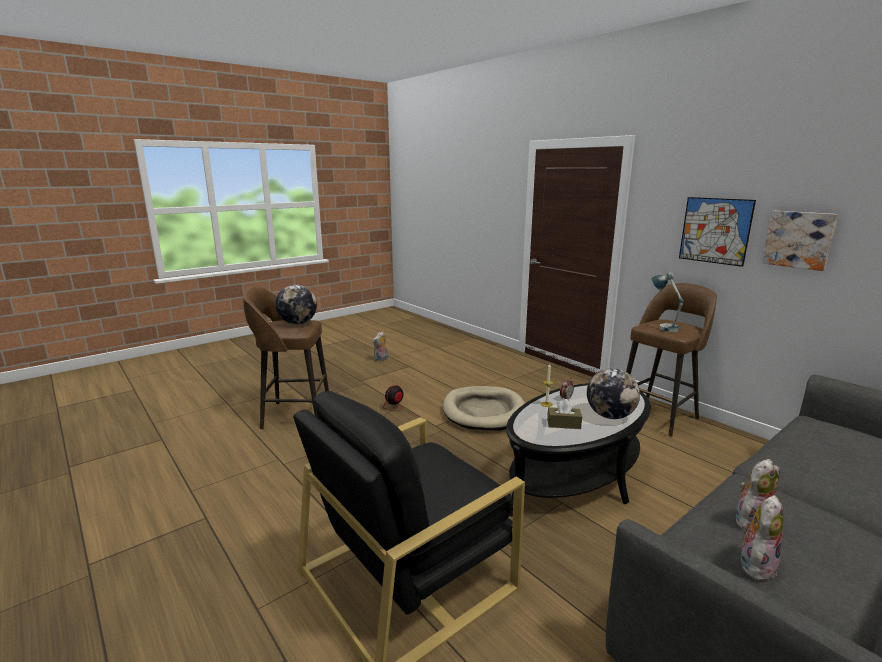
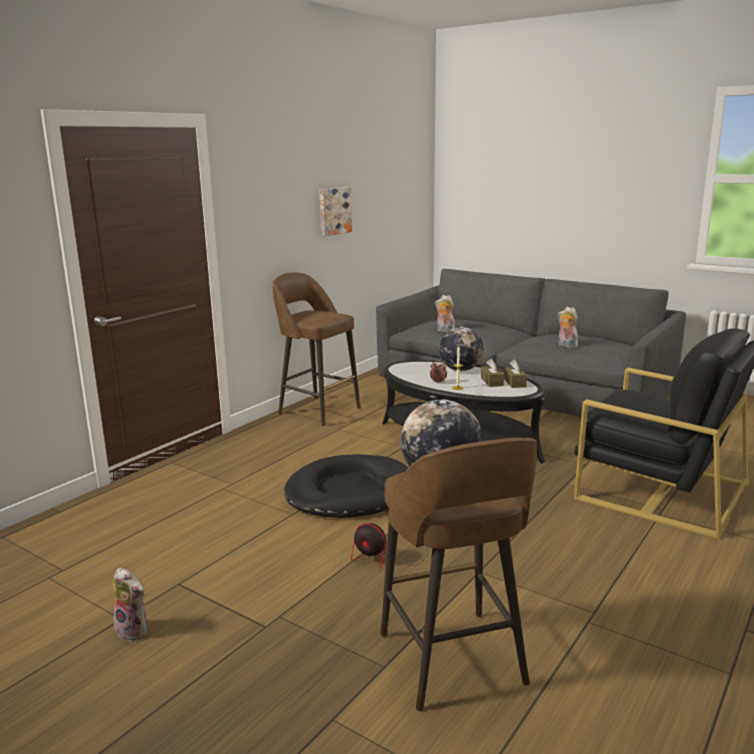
camera: 105 degrees left, 0 degrees up
(484, 411) = (349, 492): beige dog bed -> black dog bed
(557, 435) = (514, 383): none -> brown tissue box
(663, 326) = (321, 316): table lamp -> none
(715, 230) = (289, 215): picture -> none
(755, 564) = (605, 347): plush toy -> plush toy (444, 331)

